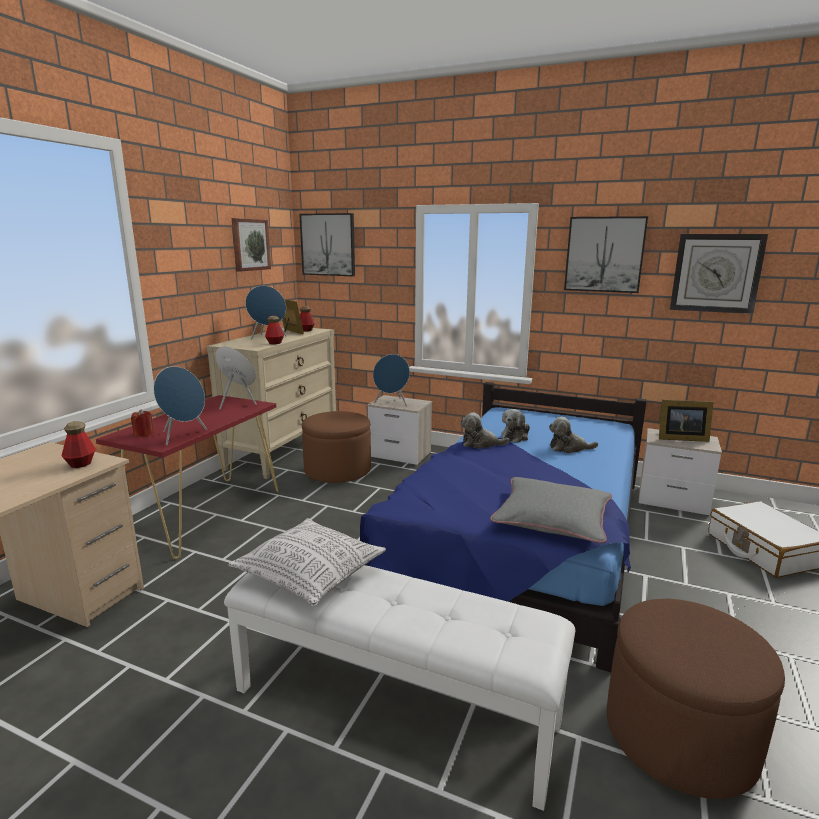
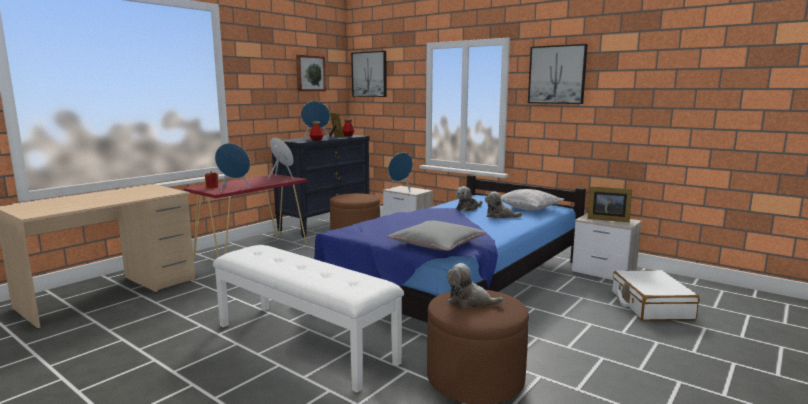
camera: 15 degrees right, 5 degrees down
(81, 464) = (163, 192): bottle -> none
(283, 452) = (325, 224): beige dresser -> black dresser
(311, 575) = (264, 254): pillow -> pillow (529, 208)
(480, 444) = (435, 210): plush toy -> plush toy (470, 301)
(716, 273) = (640, 86): wall clock -> none

